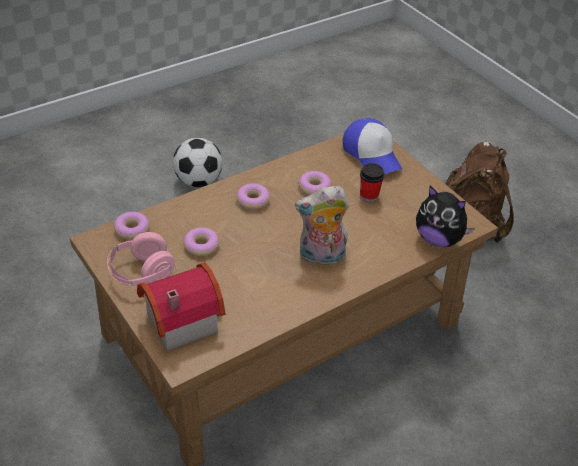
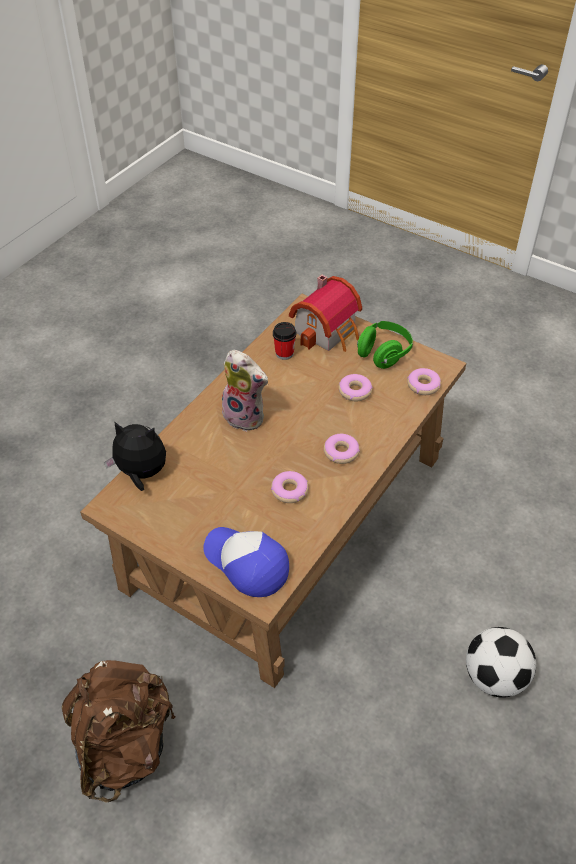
camera: 160 degrees right, 5 degrees up
(141, 273) = (383, 353): pink headphones -> green headphones
(321, 257) = (246, 416): plush toy -> plush toy turned 60 degrees clockwise
(369, 196) = (228, 501): cup -> cup (284, 353)

